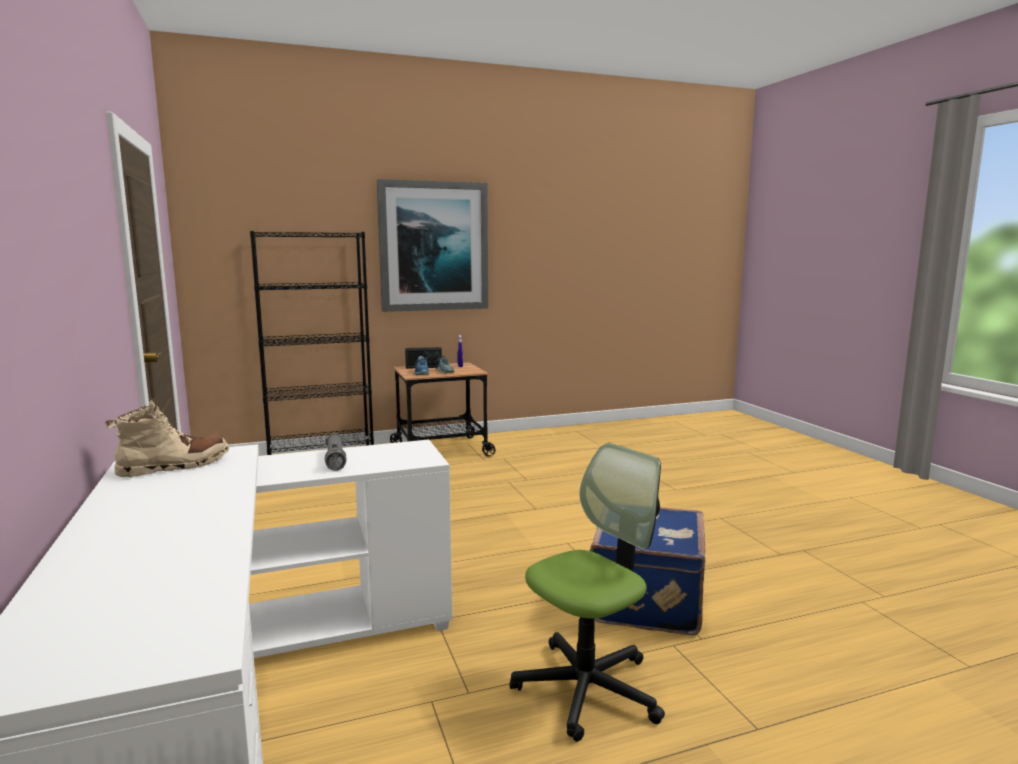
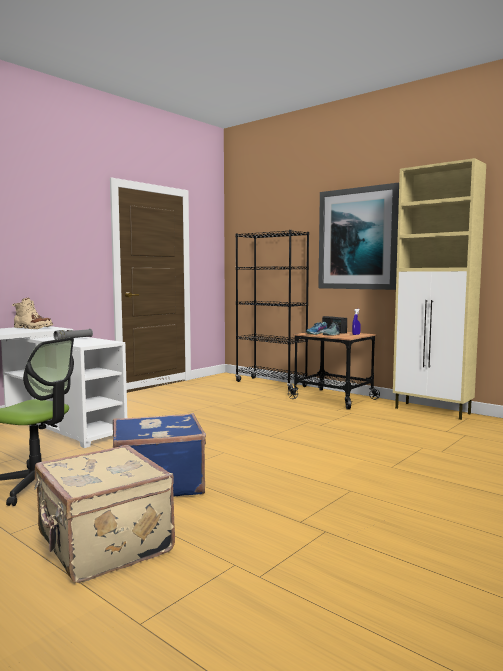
camera: 60 degrees right, 5 degrees down
(541, 433) = (433, 411): none -> beige cabinet
(808, 662) = (103, 545): none -> beige suitcase

